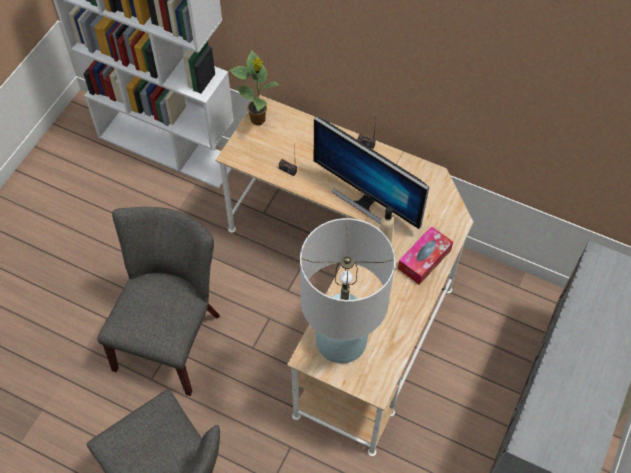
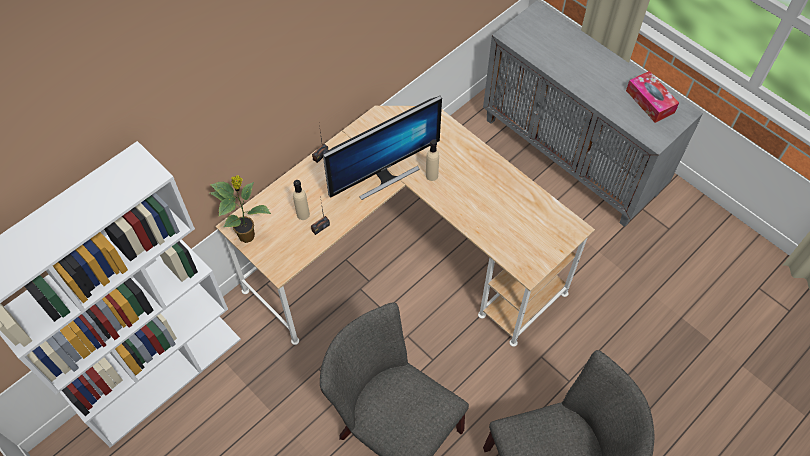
camera: 70 degrees left, 0 degrees up
(296, 152) = (303, 214): none -> beige bottle
(341, 341) = (521, 240): white table lamp -> none
(424, 259) = (462, 153): tissue box -> tissue box (650, 101)

